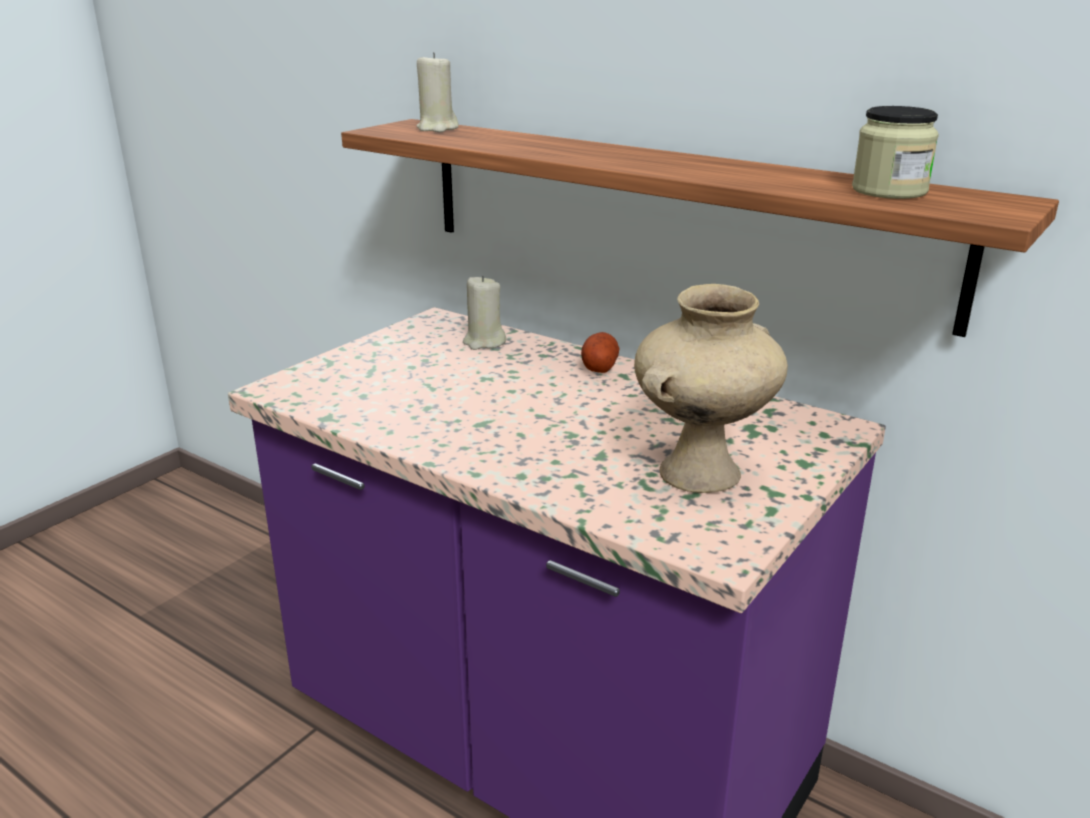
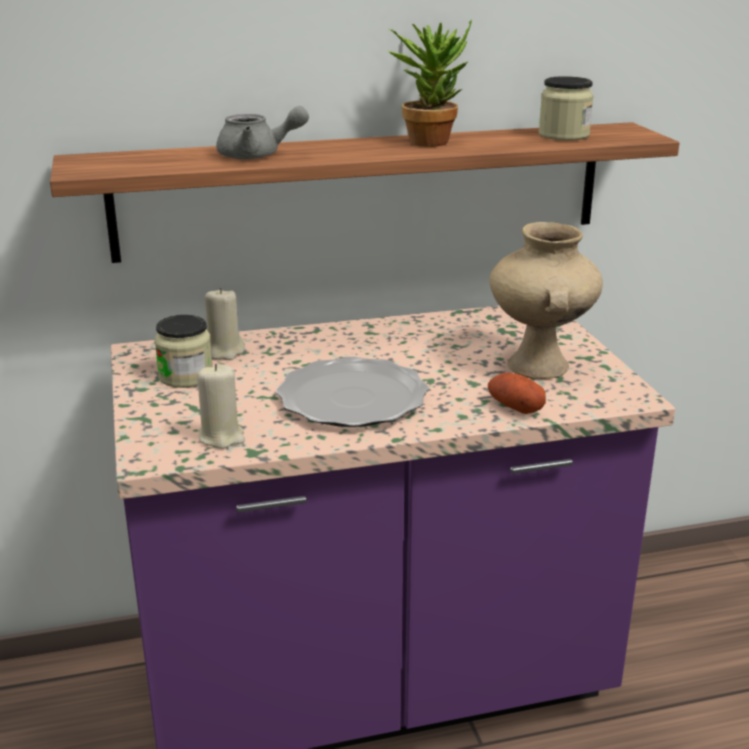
camera: 50 degrees left, 0 degrees up
(419, 347) = (186, 376): none -> jar
(437, 128) = (126, 158): beige candle -> beige candle (222, 437)
(478, 418) = (353, 399): none -> plate
(525, 145) = (258, 155): none -> grey teapot
(599, 366) = (342, 333): potato -> potato (515, 407)
(719, 165) = (431, 140): none -> potted plant

